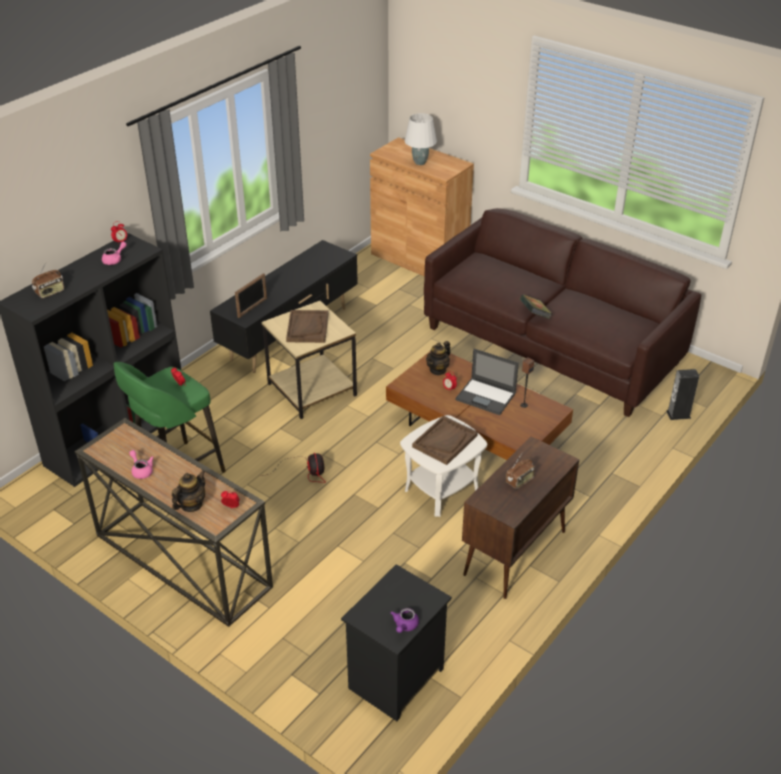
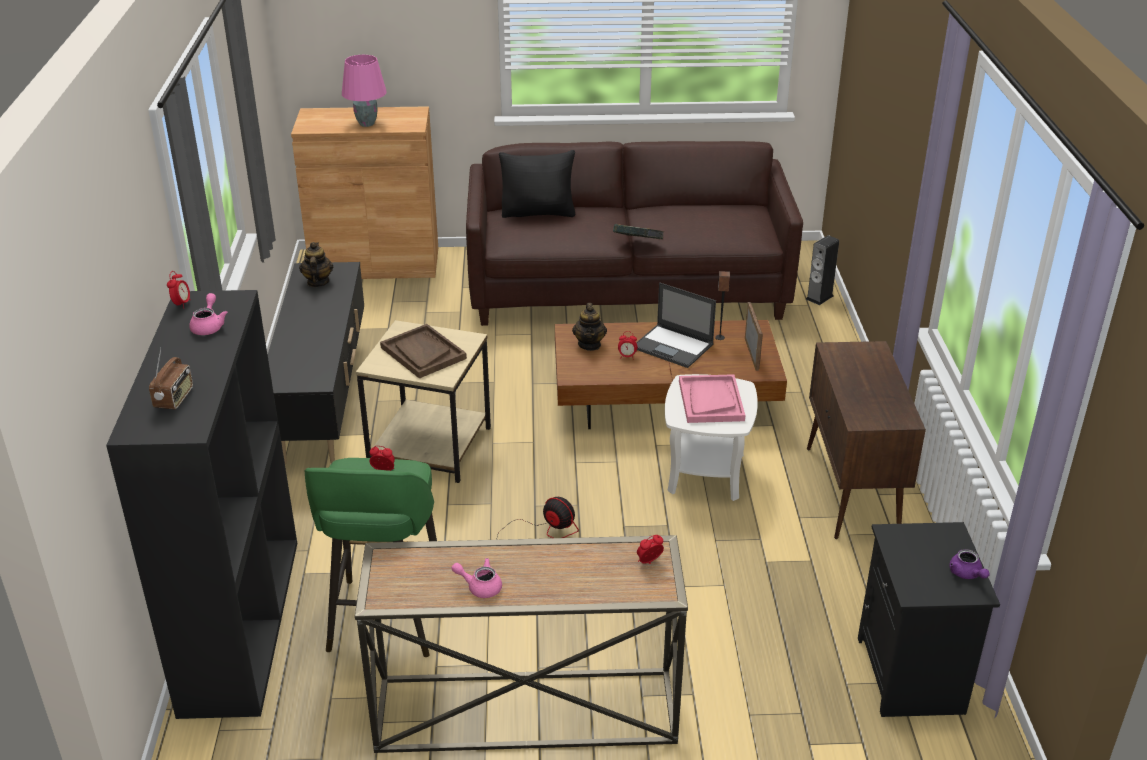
camera: 40 degrees left, 5 degrees down
(191, 505) = (600, 586): teapot -> teapot (317, 282)
(252, 308) = (310, 366): picture frame -> picture frame (751, 354)
(420, 163) = (367, 124): white table lamp -> pink table lamp
(444, 441) = (710, 400): brown tray -> pink tray
(486, 396) = (674, 346): laptop -> laptop turned 45 degrees clockwise
(498, 266) = (538, 212): none -> black pillow
(520, 481) = (867, 386): radio -> none

